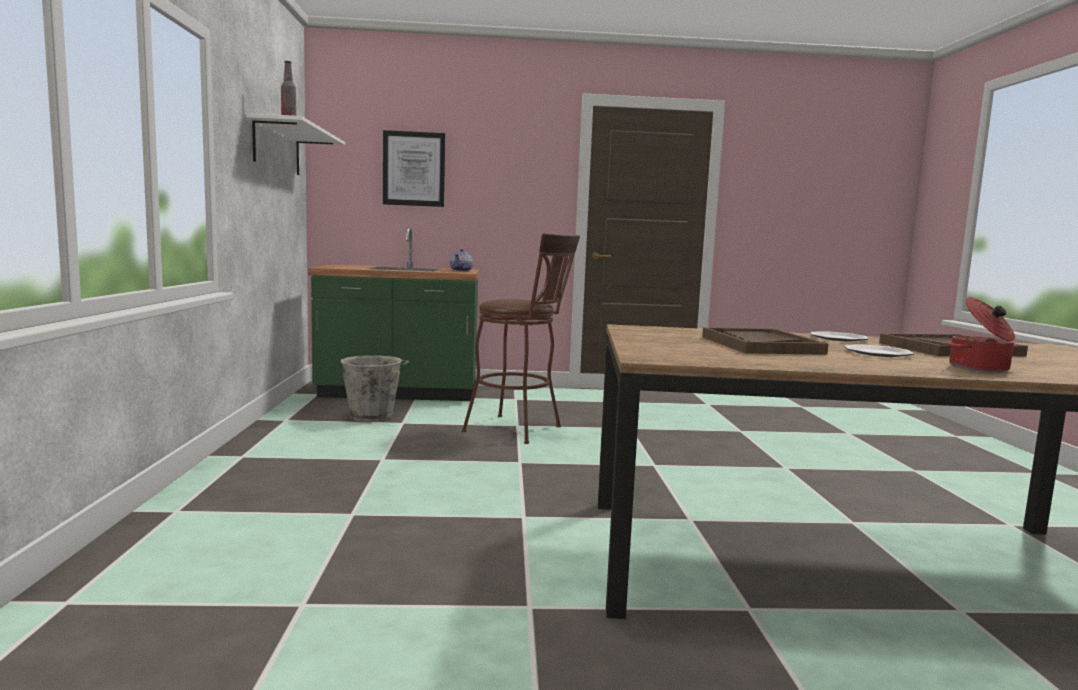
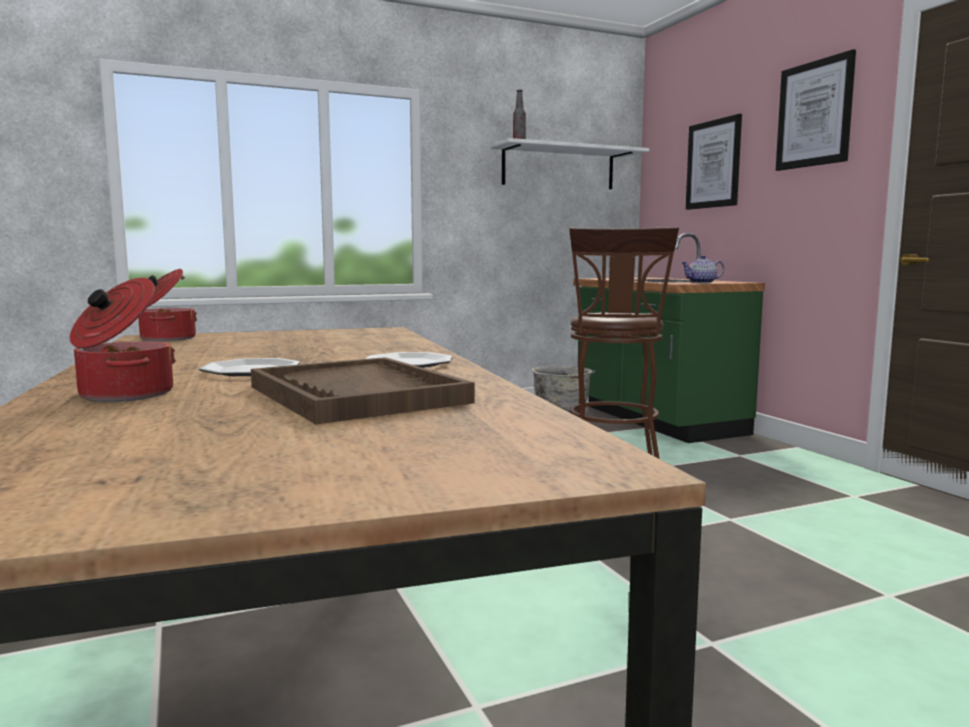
camera: 70 degrees right, 0 degrees up
(517, 150) = (814, 114): none -> picture
(673, 356) = (166, 339): none -> cooking pot
(760, 345) = (282, 349): brown tray -> none

